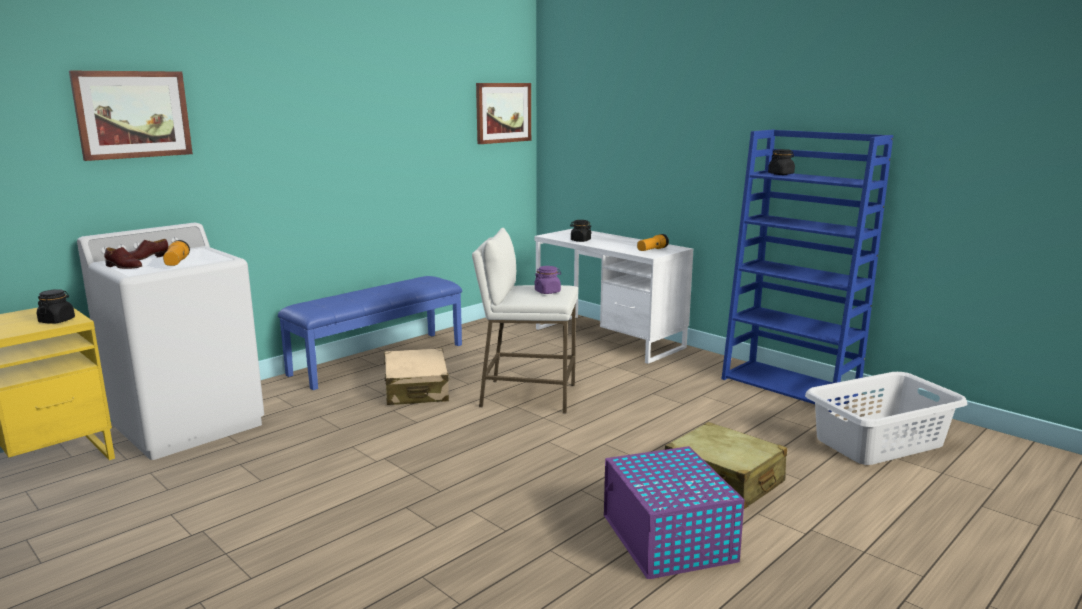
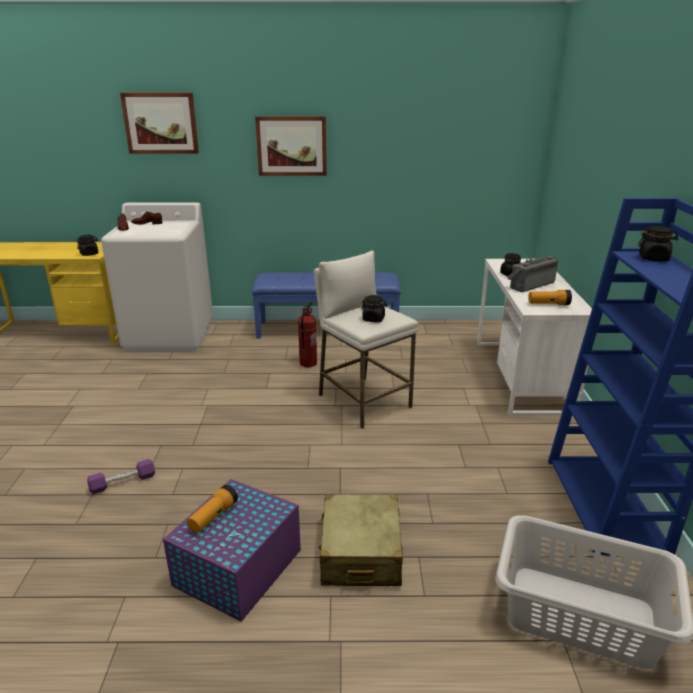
camera: 45 degrees right, 10 degrees up
(177, 263) = (148, 231): flashlight -> flashlight (213, 517)
(416, 389) = (308, 363): beige suitcase -> fire extinguisher
(434, 551) = (123, 482): none -> purple dumbbell
(503, 112) = (502, 131): picture -> picture (291, 146)
(547, 292) = (373, 319): purple jar -> black jar
(610, 243) = (530, 284): none -> radio

